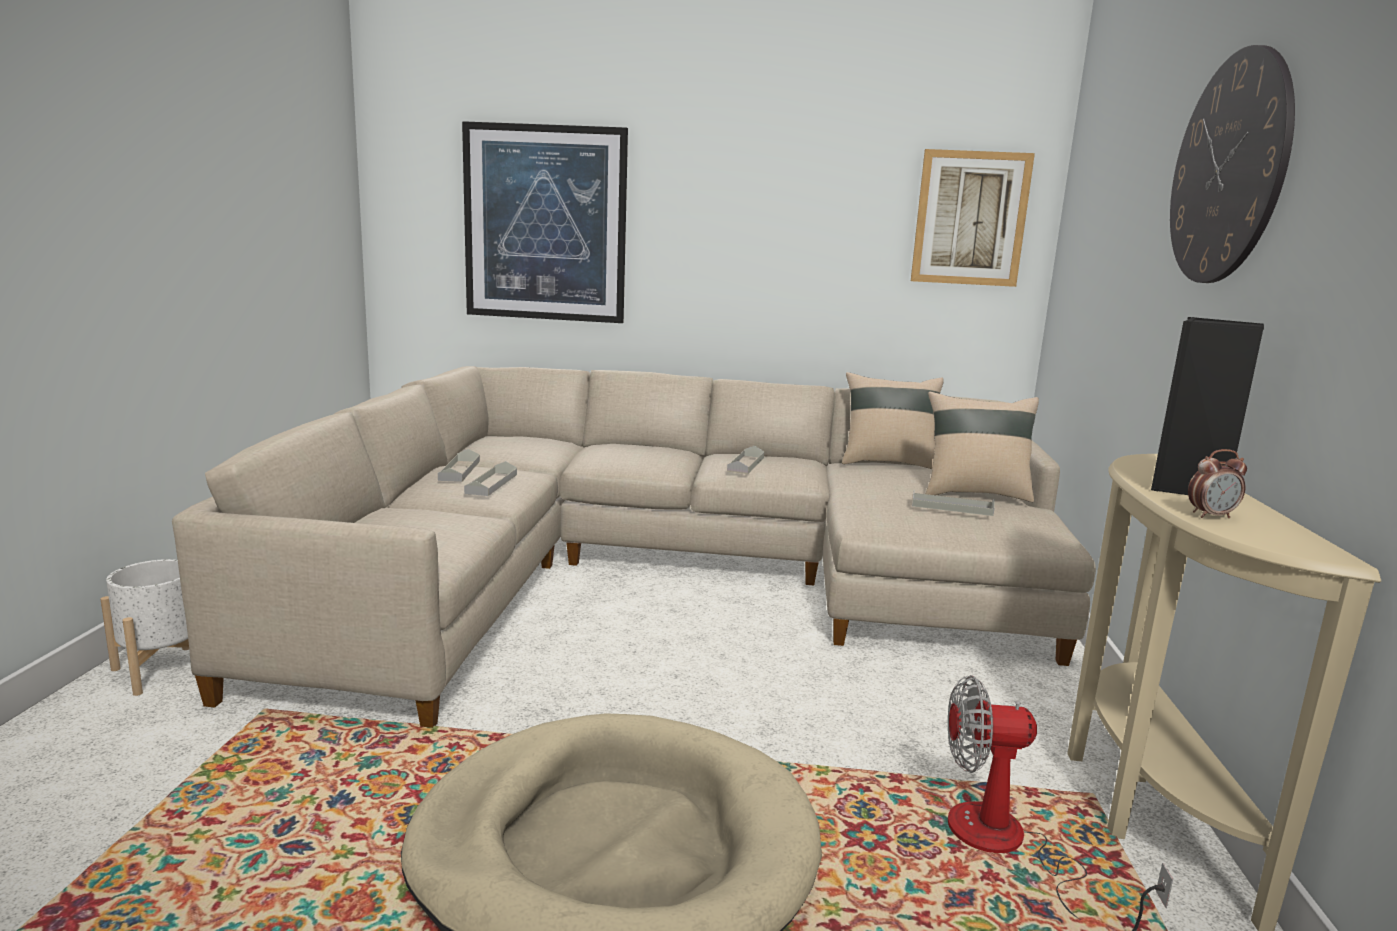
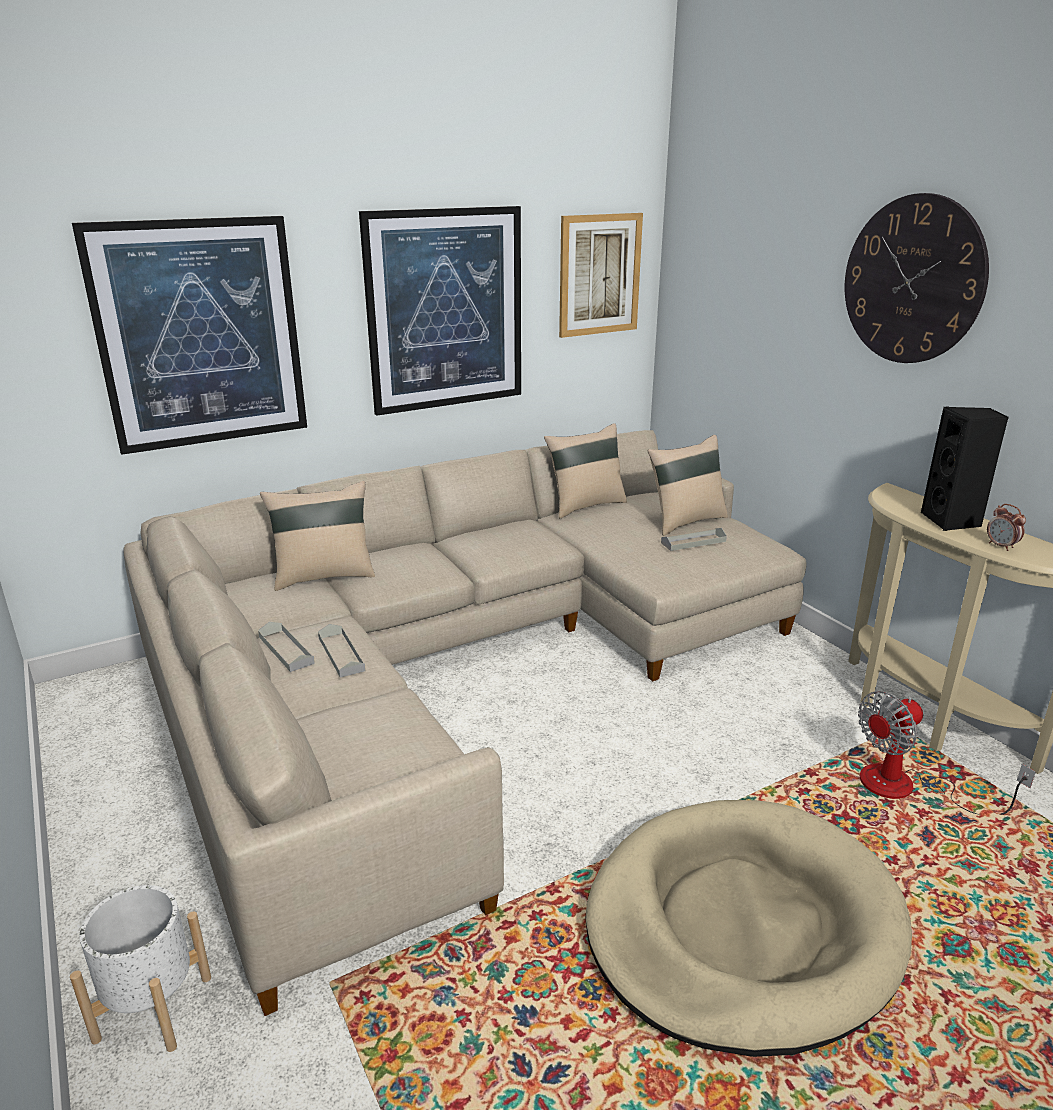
camera: 35 degrees left, 10 degrees up
(571, 447) = (324, 576): none -> beige pillow
(746, 464) = (498, 545): grey tray -> none
(778, 233) = (445, 310): none -> picture
(1211, 516) = (1001, 546): alarm clock -> alarm clock turned 105 degrees clockwise

